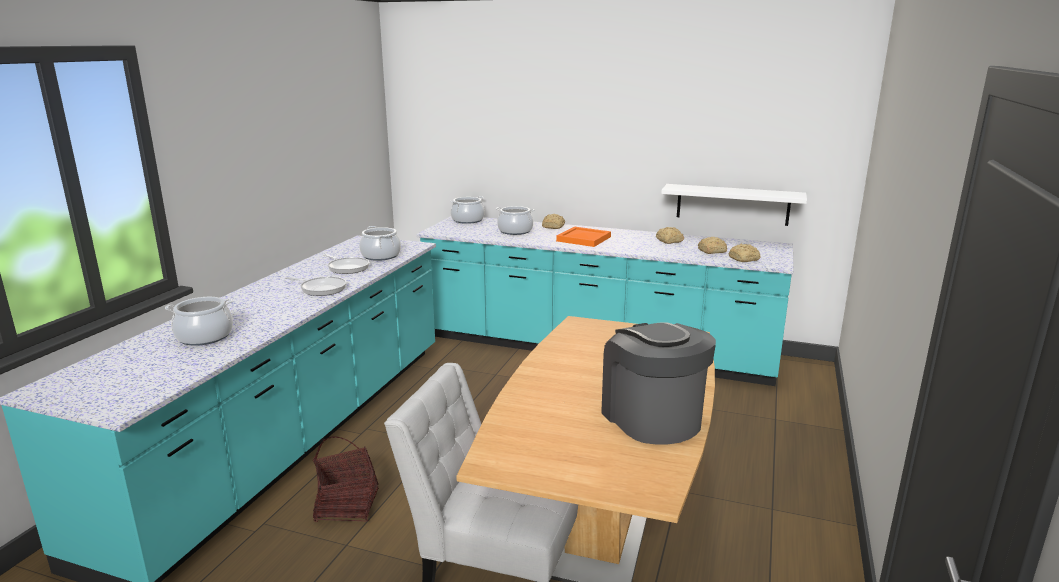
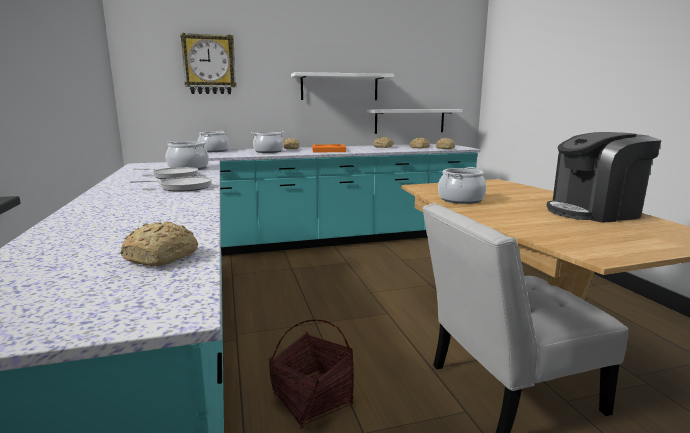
camera: 35 degrees left, 5 degrees down
(179, 368) = (163, 257): none -> bread
(204, 337) = (127, 230): cooking pot -> cooking pot (461, 200)
(476, 121) = (209, 64): none -> wall clock
(629, 152) = (339, 87): none -> white shelf
(651, 418) = (594, 212): coffee machine -> coffee machine turned 45 degrees counterclockwise

